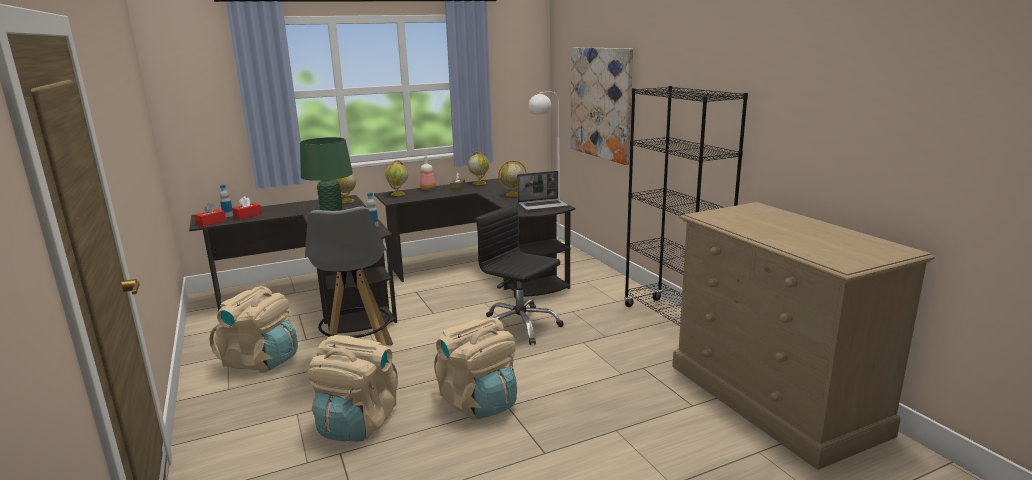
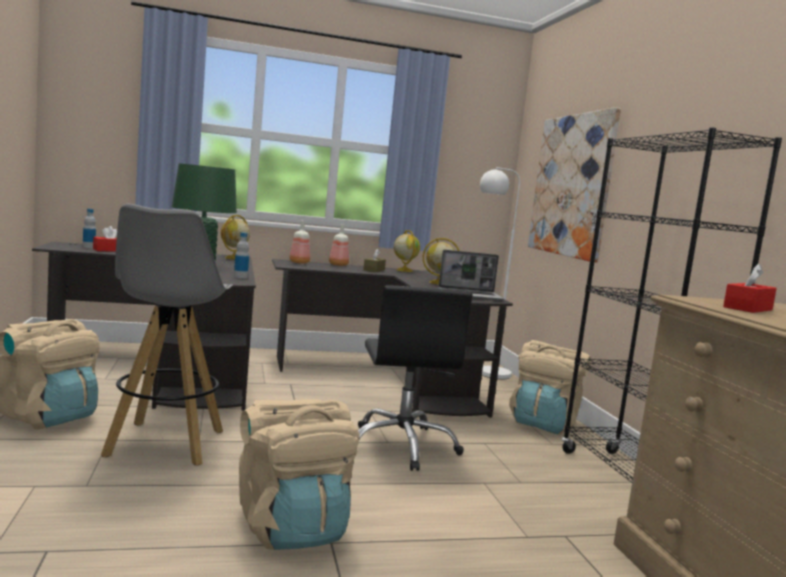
camera: 10 degrees right, 10 degrees down
(211, 222) = (63, 248): red tissue box -> red tissue box (748, 308)
(357, 423) = (104, 516): beige backpack -> beige backpack (544, 424)
(398, 194) = (299, 262): globe -> bottle
(519, 326) = (402, 445): black office chair -> black office chair turned 150 degrees counterclockwise

